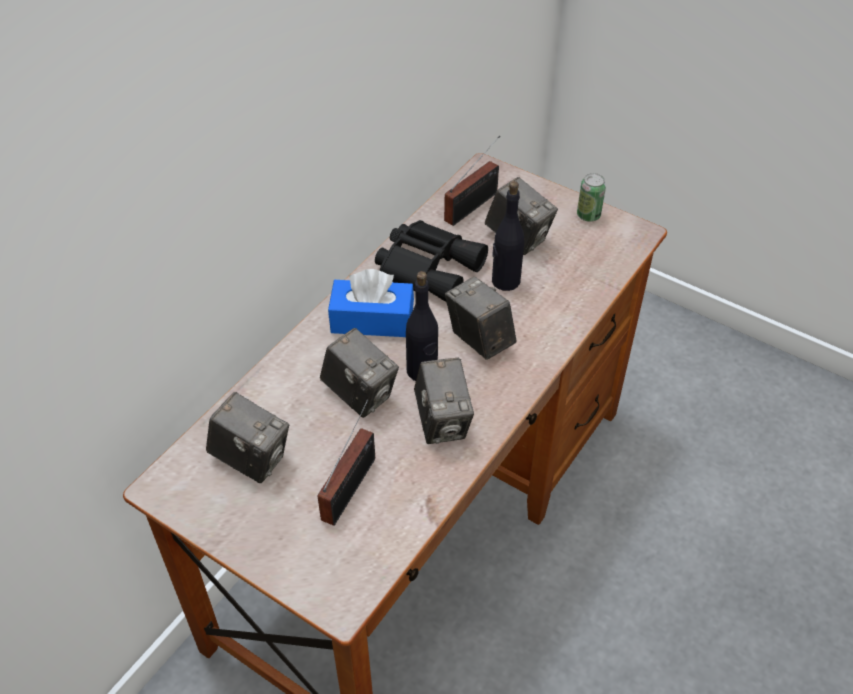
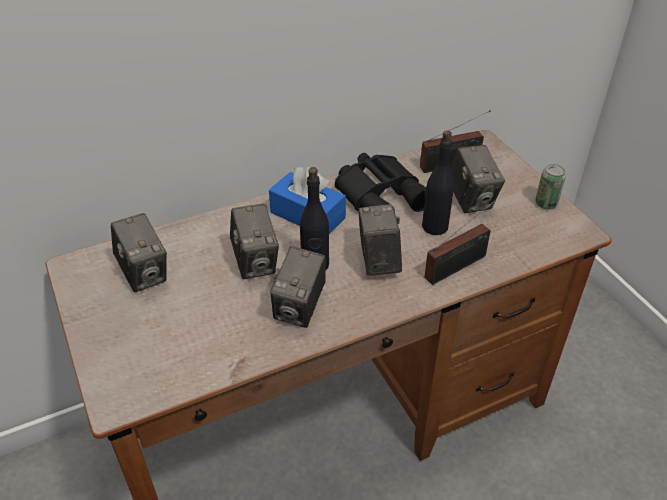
camera: 30 degrees right, 5 degrees down
(352, 485) = (195, 323): radio -> radio (459, 266)

